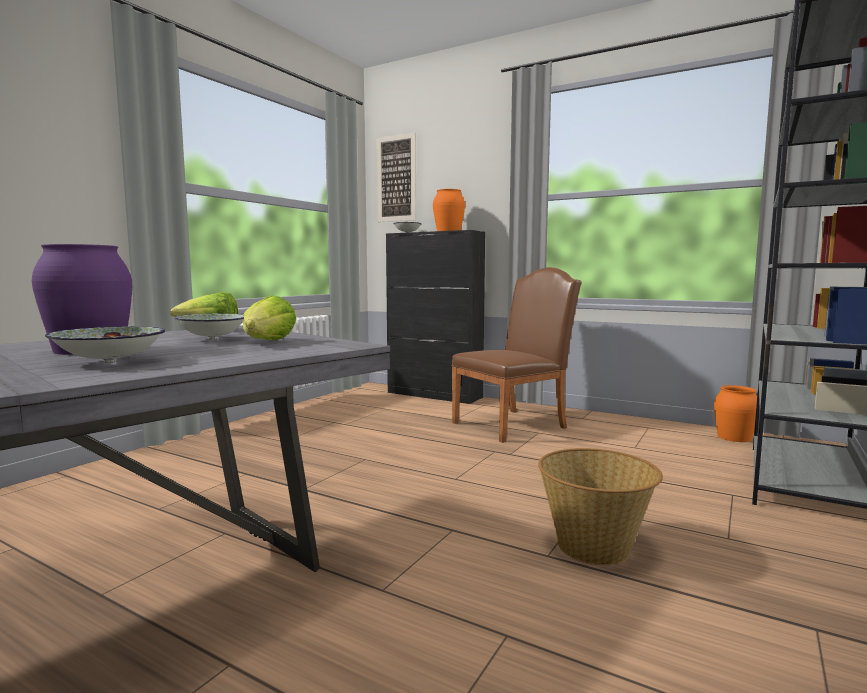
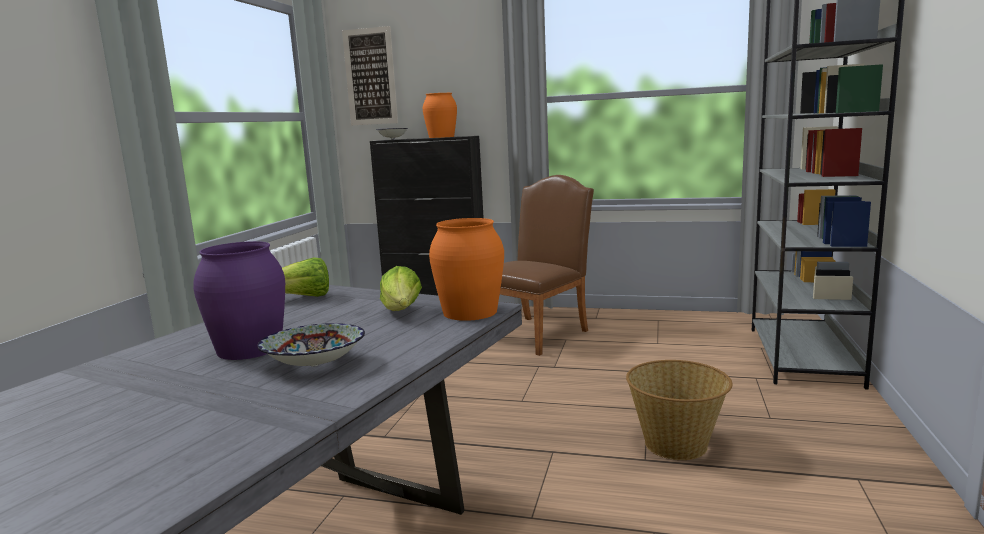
camera: 15 degrees left, 5 degrees up
(212, 339) = (336, 314): bowl -> none
(734, 437) = (732, 320): orange vase -> orange vase (470, 312)

